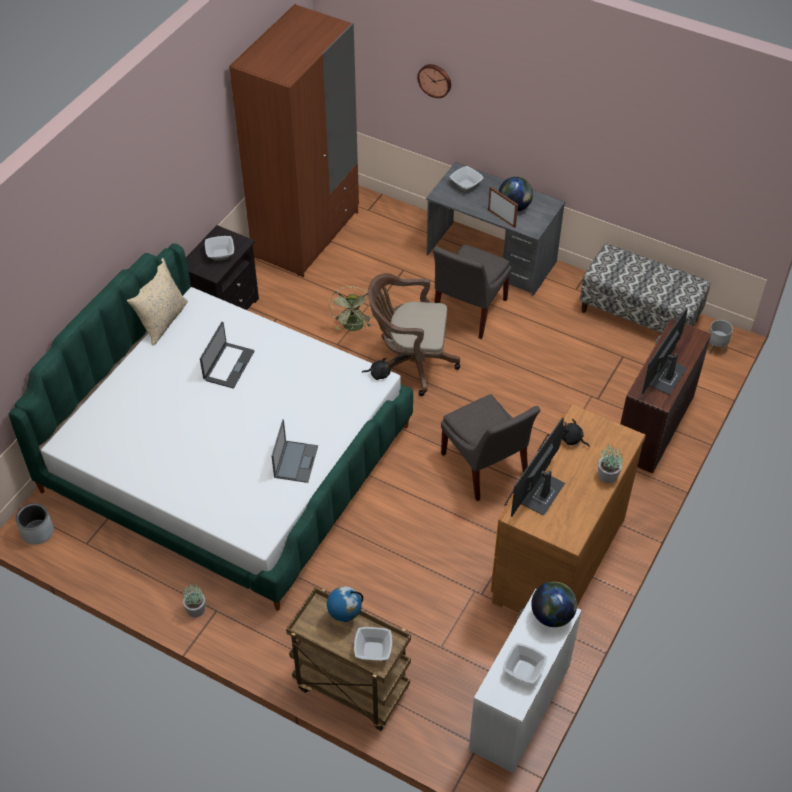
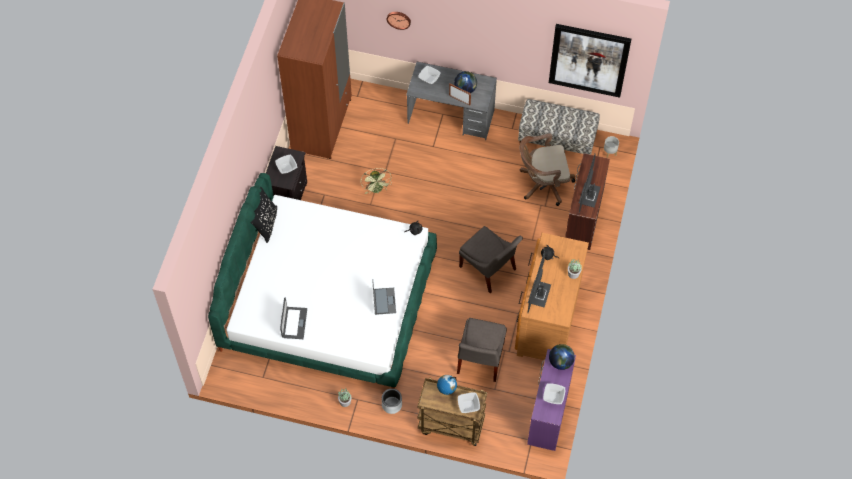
camera: 15 degrees left, 10 degrees up
(37, 532) = (229, 377): grey planter -> grey planter (391, 404)
(162, 321) = (266, 224): beige pillow -> black pillow
(228, 365) = (319, 246): laptop -> laptop (294, 323)
(410, 362) = (421, 207): brown office chair -> brown office chair (542, 183)
(467, 312) = (447, 161): grey chair -> grey chair (479, 360)
(518, 707) = (548, 413): white desk -> purple desk
(707, 176) = (589, 60): none -> picture

